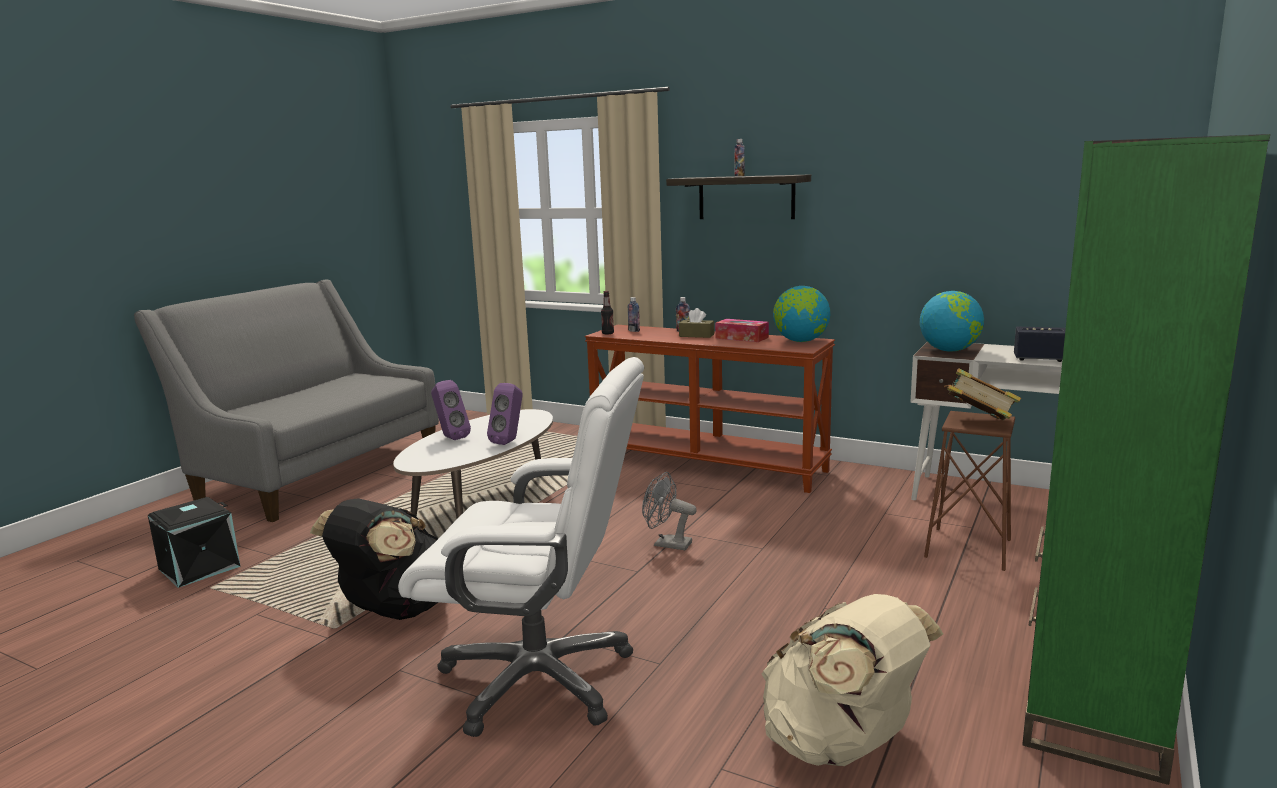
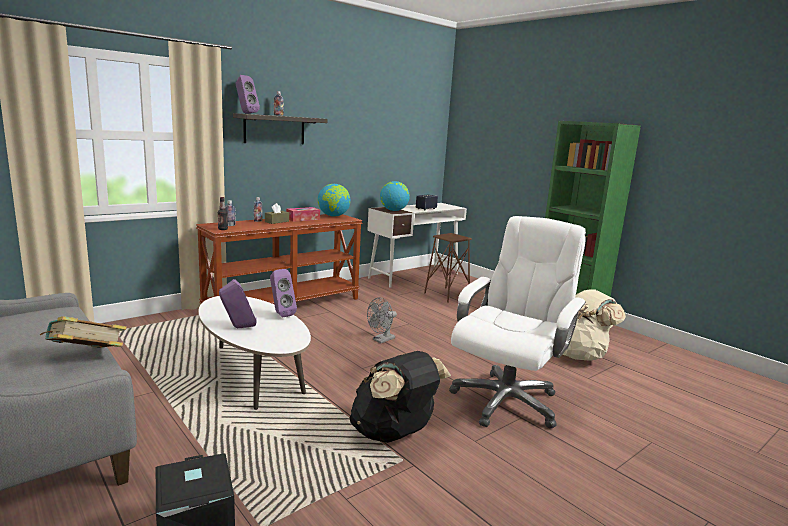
camera: 70 degrees left, 0 degrees up
(690, 177) = (246, 113): none -> purple speaker
(978, 423) = (454, 237): book -> book (86, 357)

